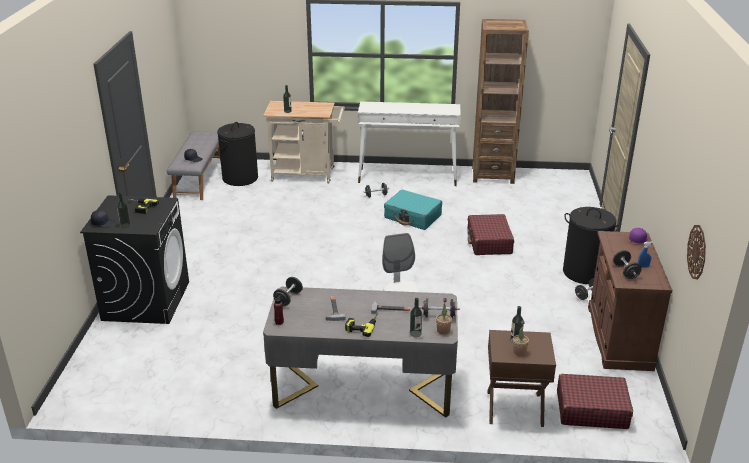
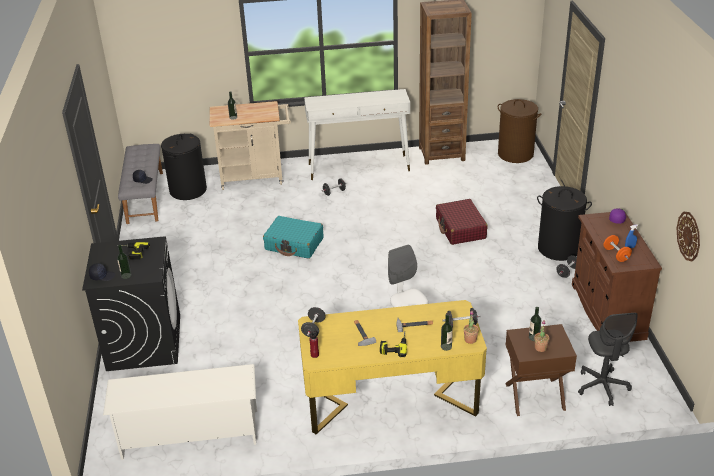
camera: 10 degrees left, 5 degrees up
(153, 389) = (189, 434): none -> white shoe rack
(363, 388) = (391, 400): grey desk -> yellow desk
(413, 217) = (378, 211): turquoise suitcase -> turquoise suitcase (294, 244)
(567, 183) = (515, 154): none -> brown laundry basket
(591, 409) = (602, 386): red suitcase -> grey office chair
(625, 272) = (616, 255): black dumbbell -> orange dumbbell

